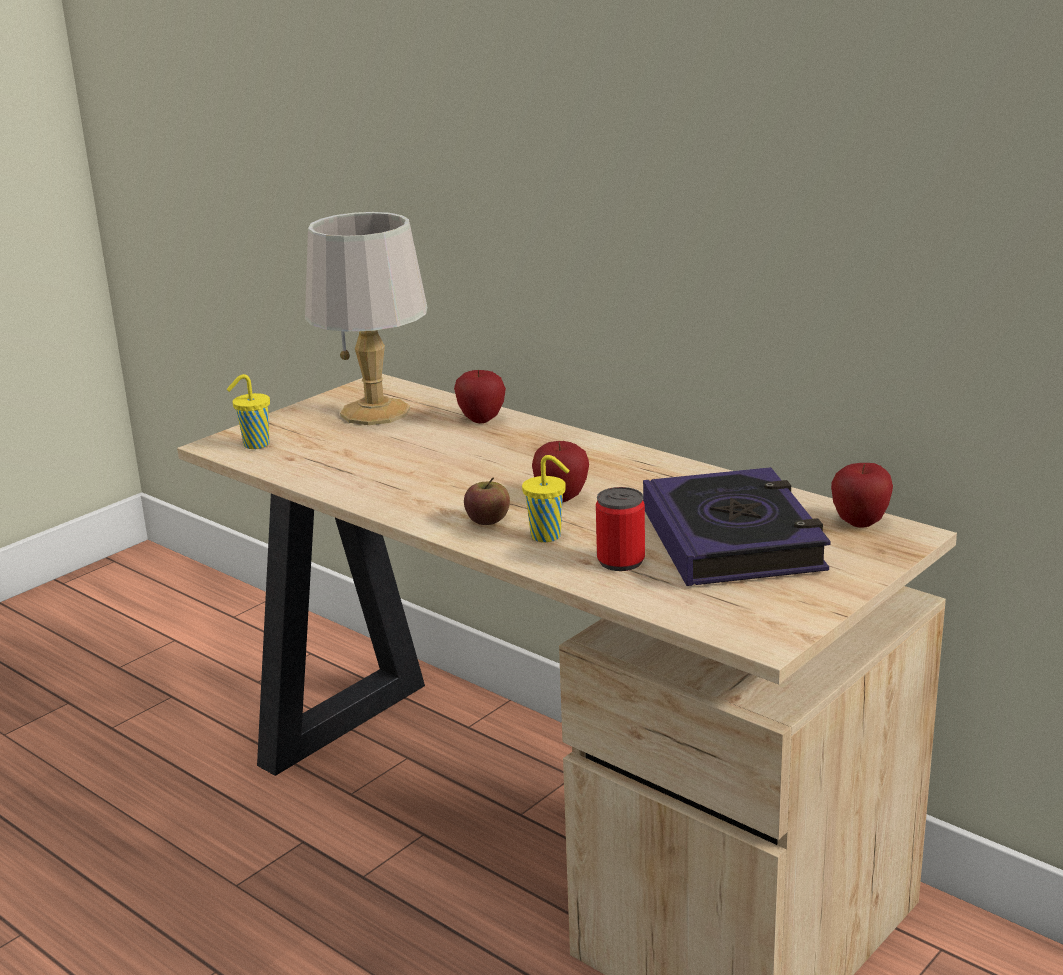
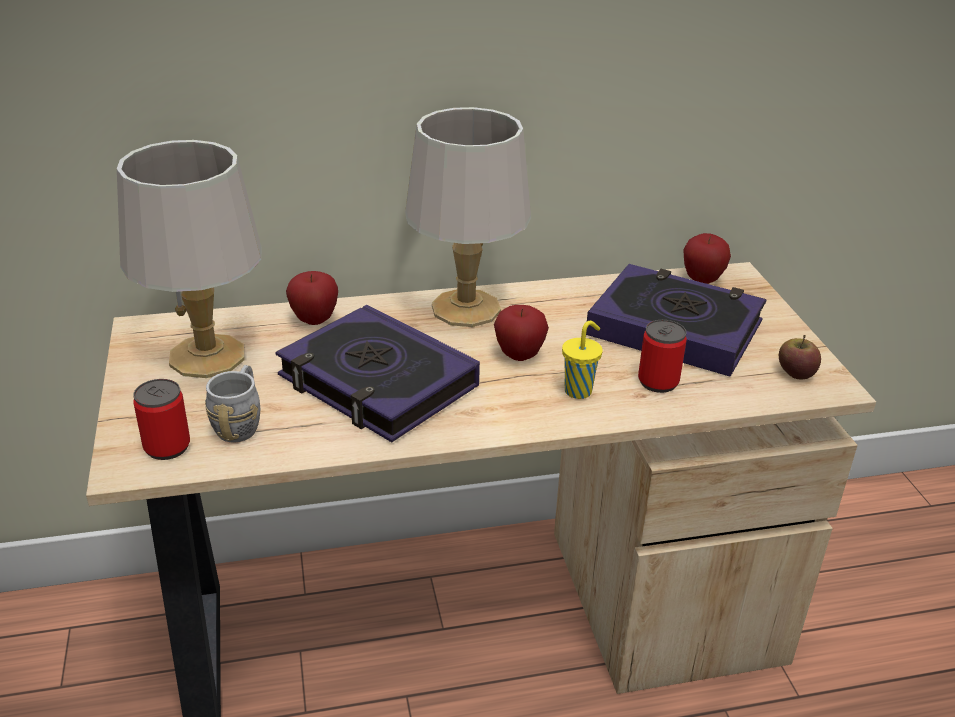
camera: 55 degrees left, 10 degrees up
(254, 445) = (167, 447): yellow cup -> can
(312, 452) = (241, 423): none -> grey mug
(432, 469) = (377, 383): none -> book
(487, 520) = (515, 402): apple -> apple (795, 373)
(597, 455) = (464, 309): none -> grey table lamp

